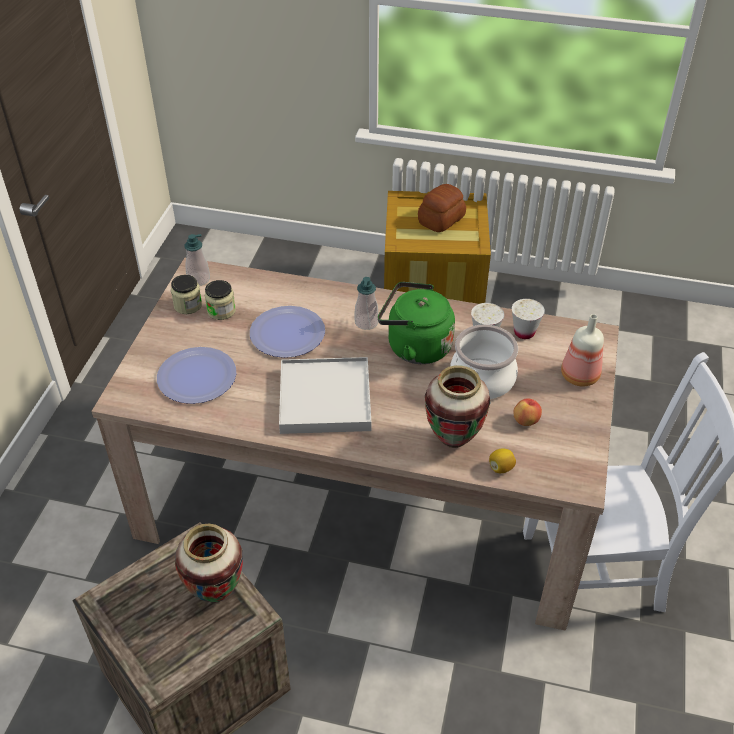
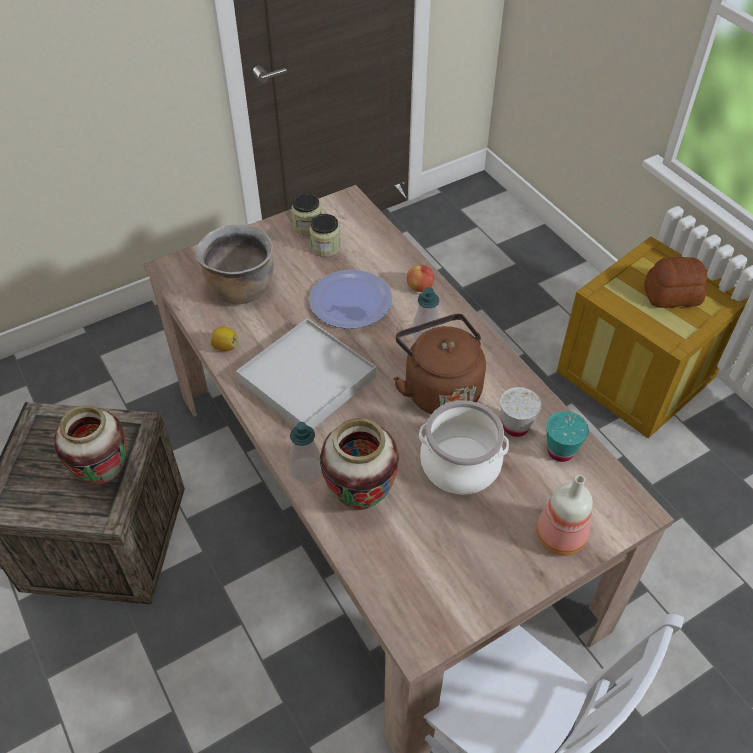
camera: 45 degrees right, 5 degrees up
(197, 377) = (240, 289): plate -> brown cooking pot
(198, 279) = (342, 209): soap dispenser -> soap dispenser (306, 470)
(415, 346) = (439, 389): green kettle -> brown kettle
(501, 468) = (367, 559): lemon -> lemon (225, 346)
(524, 332) = (560, 451): white cup -> turquoise cup
(526, 420) = (448, 535): apple -> apple (420, 287)

